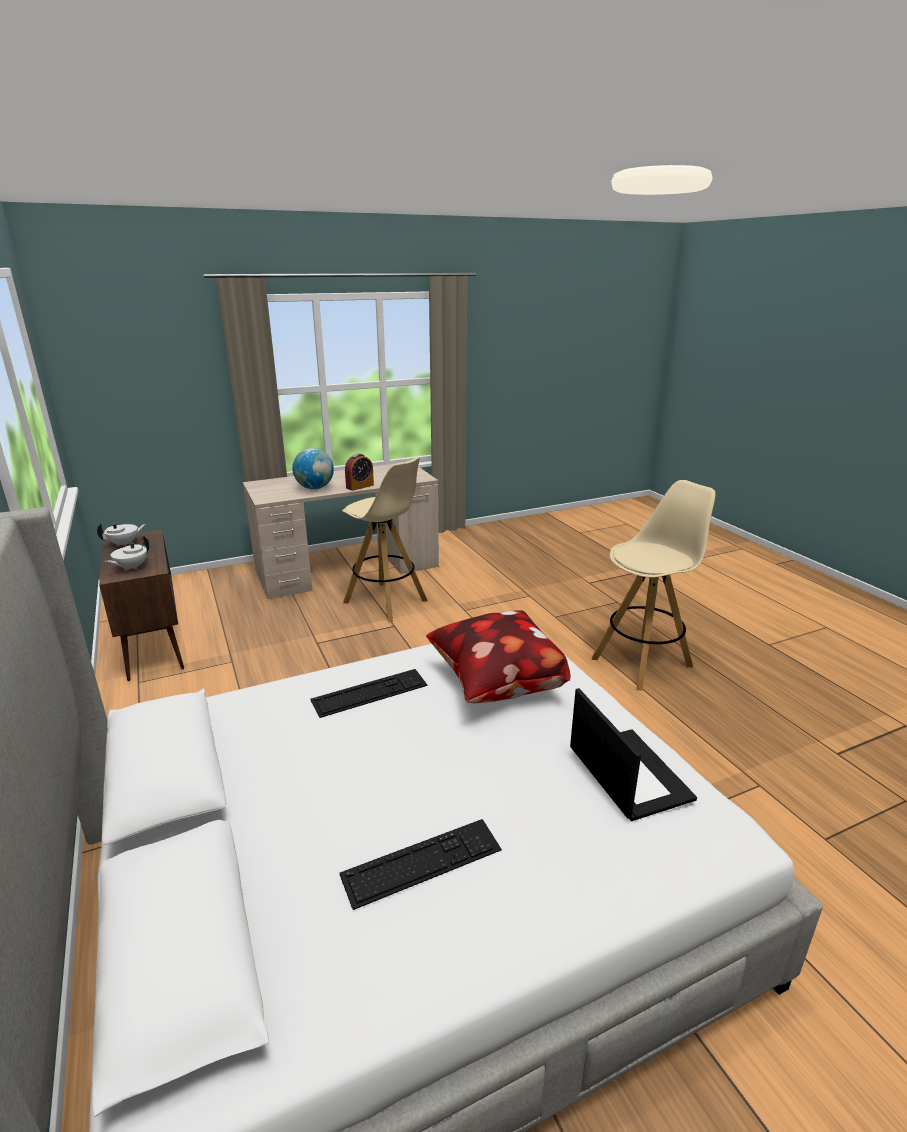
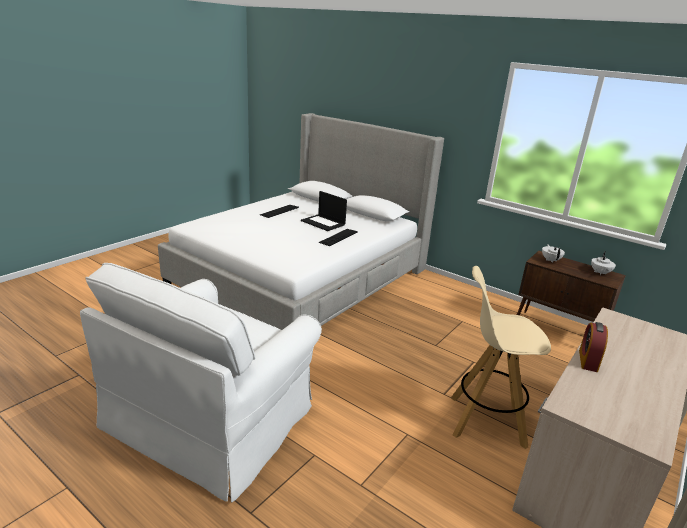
camera: 150 degrees right, 0 degrees up
(315, 488) = (617, 344): globe -> none
(495, 686) = (289, 247): pillow -> none
(627, 773) = (224, 229): laptop -> laptop (323, 223)
(643, 661) = (214, 418): beige stool -> white armchair

